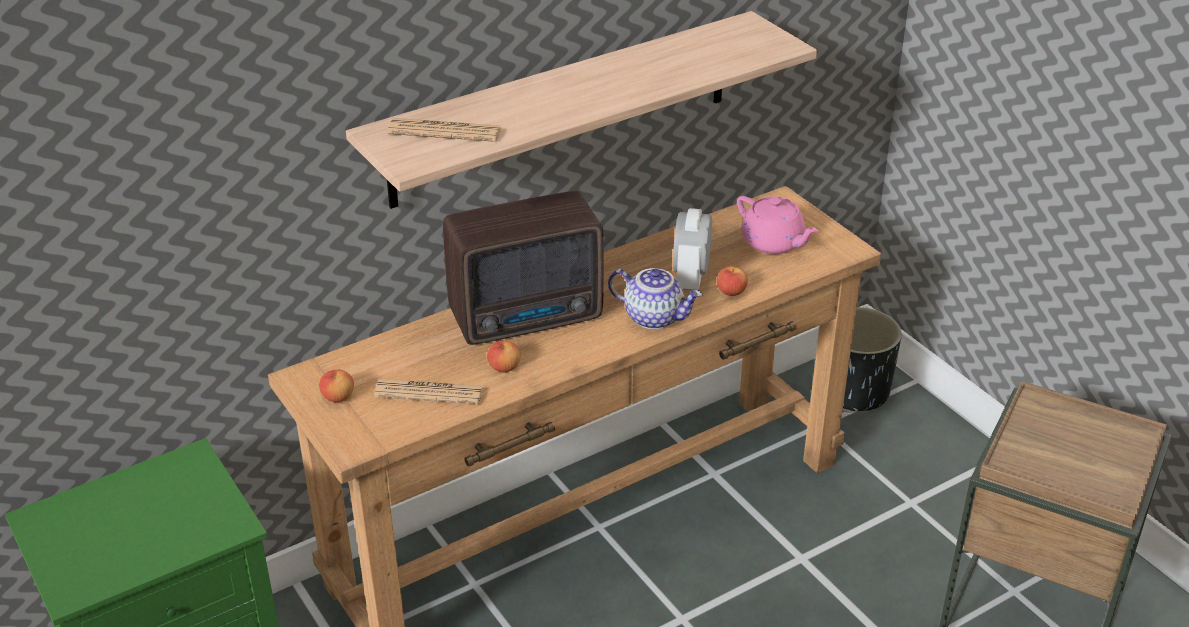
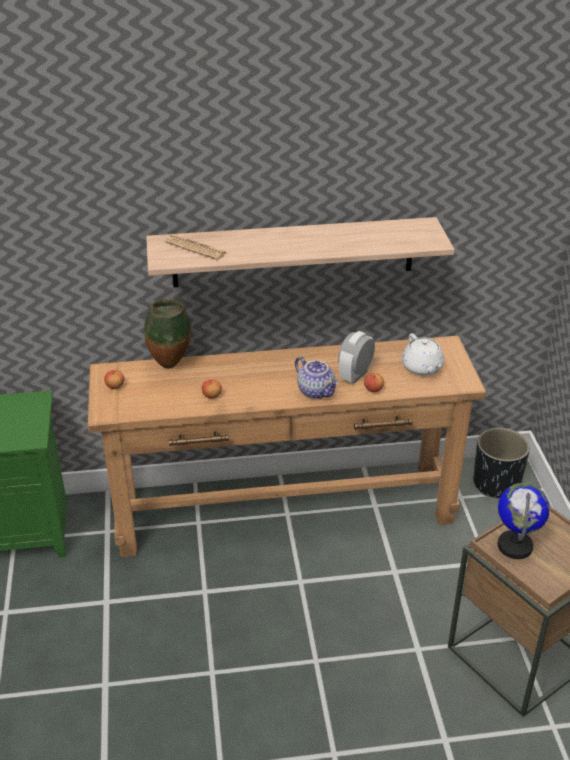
camera: 25 degrees right, 0 degrees up
(404, 340) = (171, 365): none -> vase
(429, 392) = (162, 397): newspaper -> none
(530, 317) = (246, 372): radio -> none
(774, 243) = (422, 368): pink teapot -> white teapot
(1038, 455) = (515, 546): none -> globe

